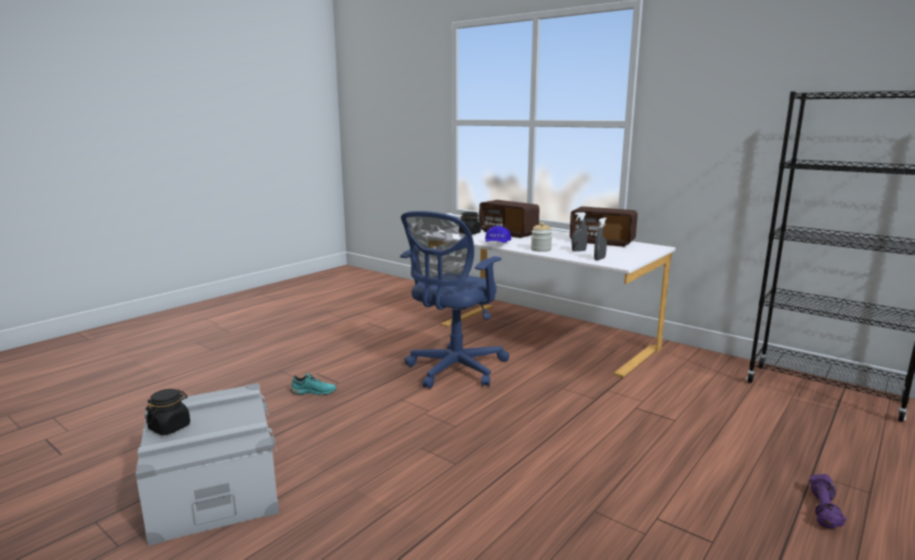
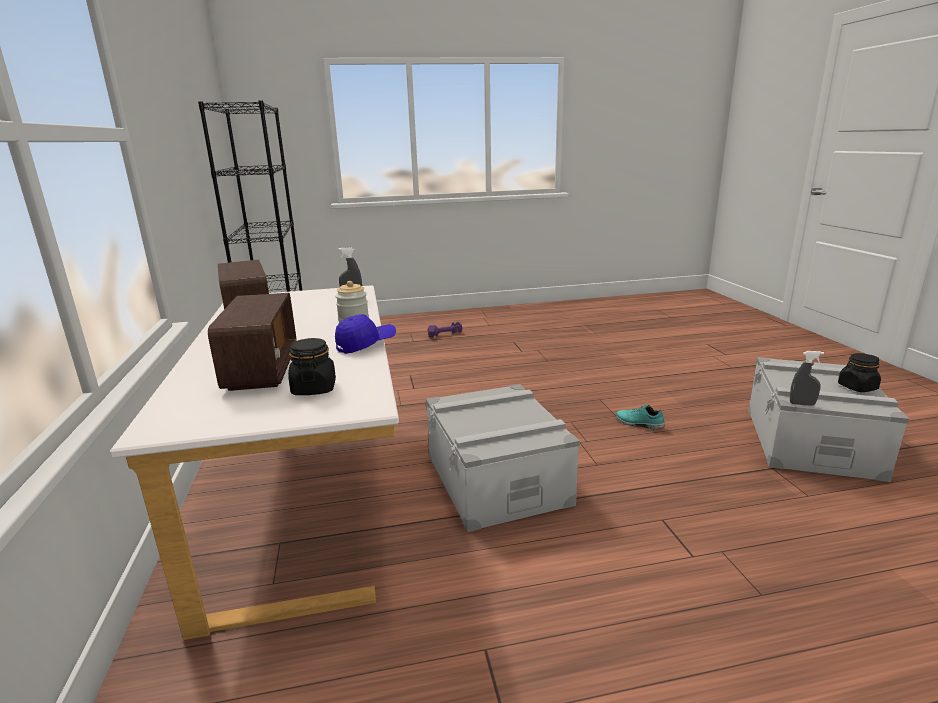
camera: 140 degrees left, 5 degrees up
(314, 392) = (703, 515): turquoise shoe -> turquoise shoe (638, 424)
(453, 370) = (497, 480): blue office chair -> grey storage box
(578, 251) = (326, 310): grey spray bottle -> grey spray bottle (802, 404)

